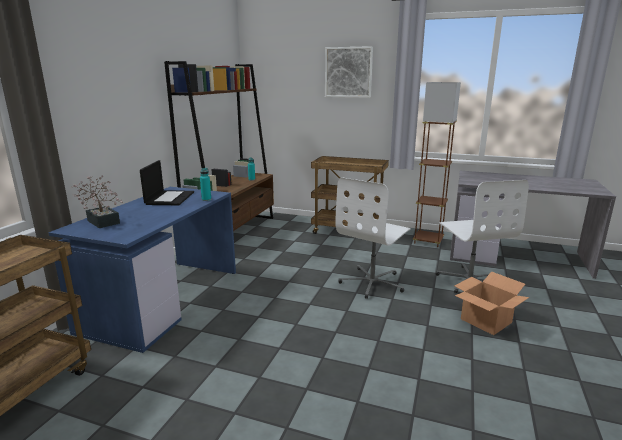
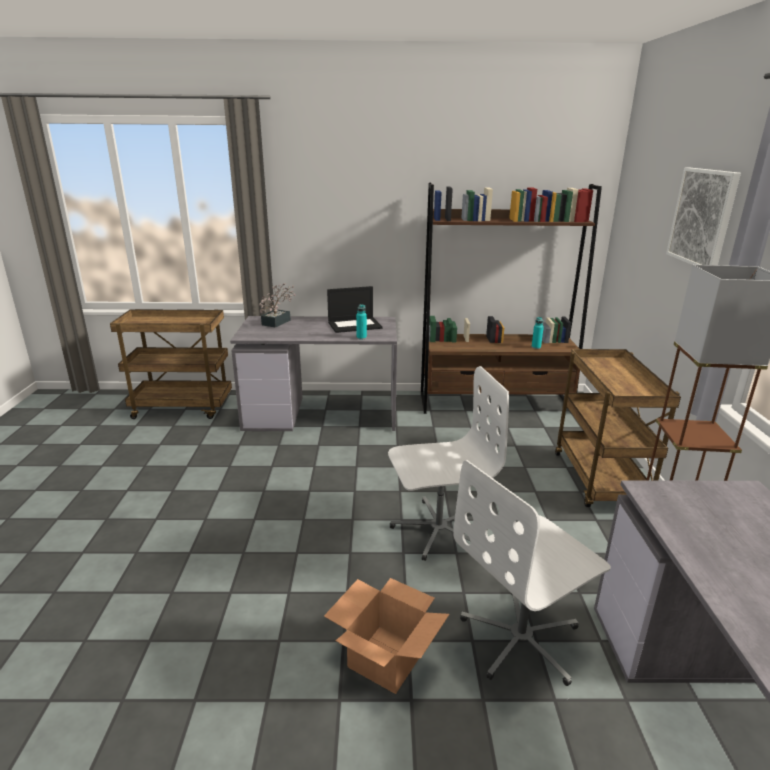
camera: 70 degrees right, 5 degrees up
(164, 299) = (322, 413): blue desk -> grey desk
(372, 283) = (437, 529): white office chair -> white office chair turned 150 degrees clockwise

